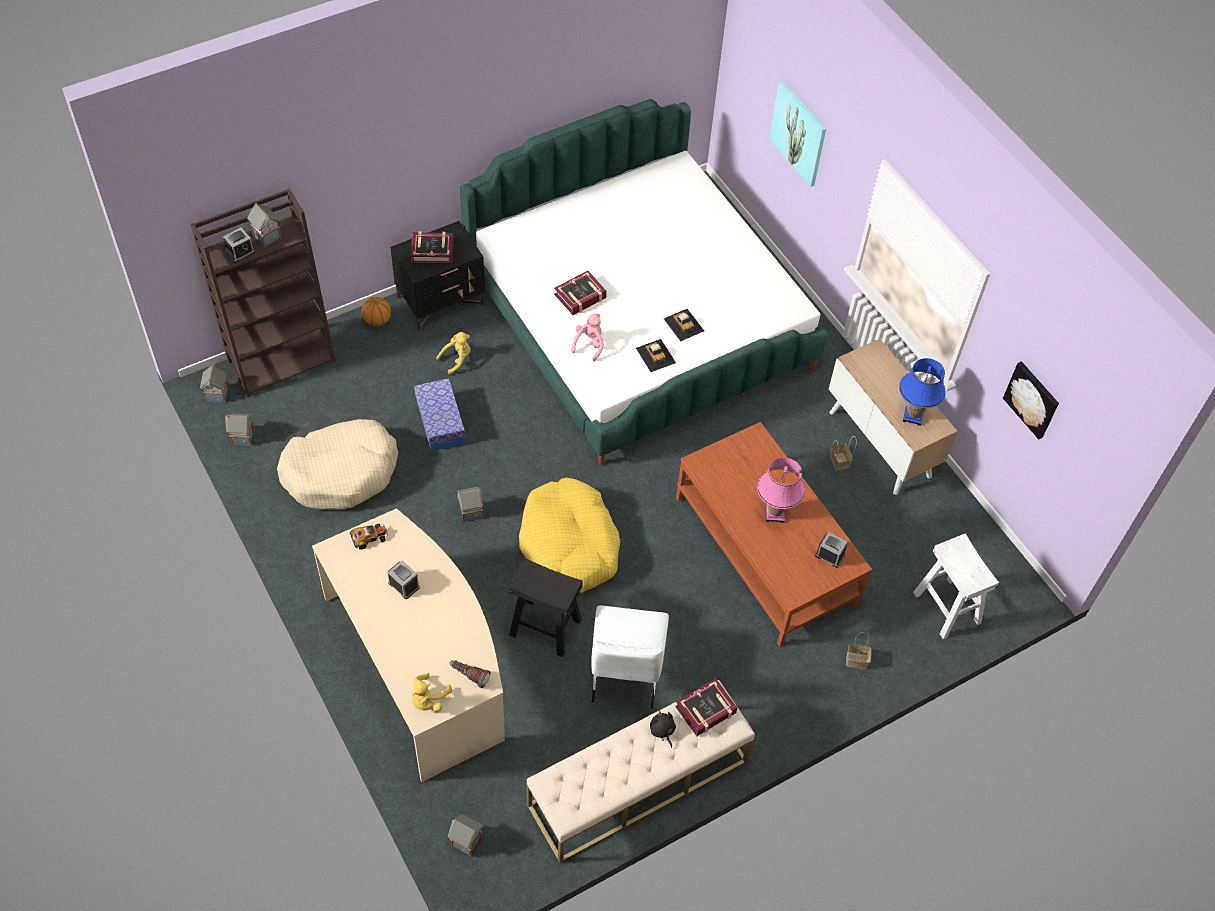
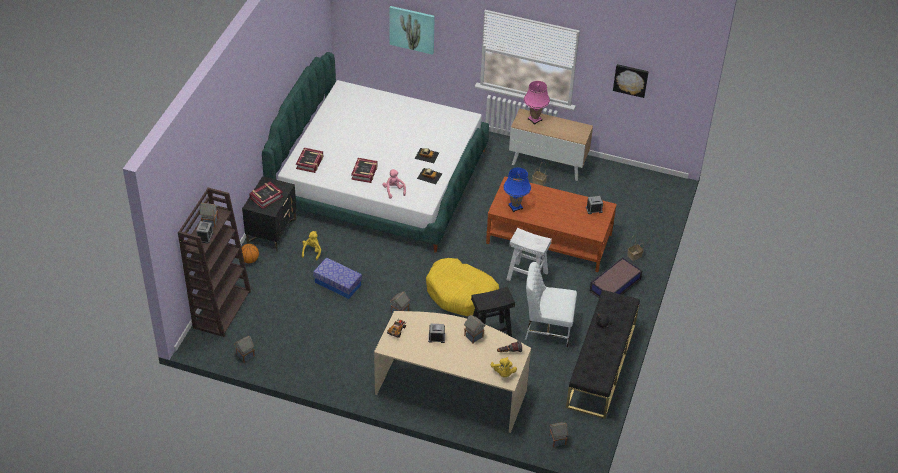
camera: 40 degrees left, 10 degrees down
(217, 395) = (207, 346): toy house -> toy house (474, 336)
(341, 472) = (315, 337): beige dog bed -> none
(625, 675) = (547, 328): white chair -> white chair turned 135 degrees clockwise
(638, 783) = (601, 365): beige bench -> black bench
(706, 710) = (611, 303): book -> book (310, 162)
(774, 514) = (553, 208): pink table lamp -> pink table lamp (534, 119)
(781, 683) = (614, 285): none -> storage box
(912, 416) = (568, 131): blue table lamp -> blue table lamp (515, 207)
(947, 607) = (647, 211): white stool -> white stool (527, 276)

